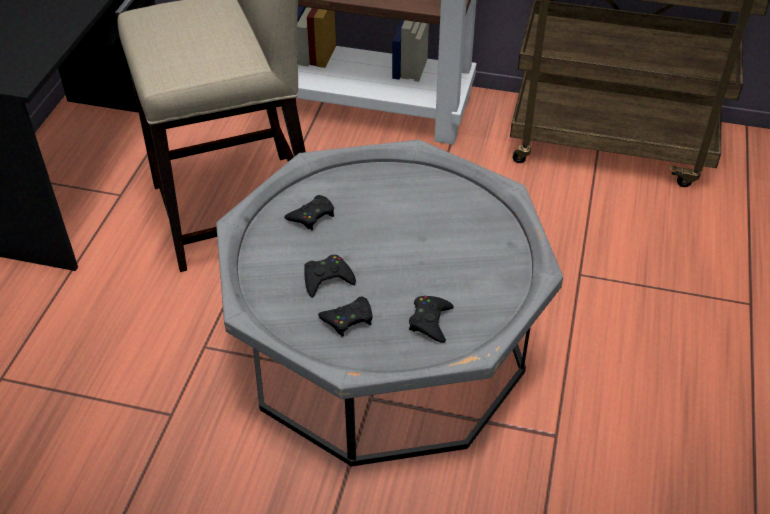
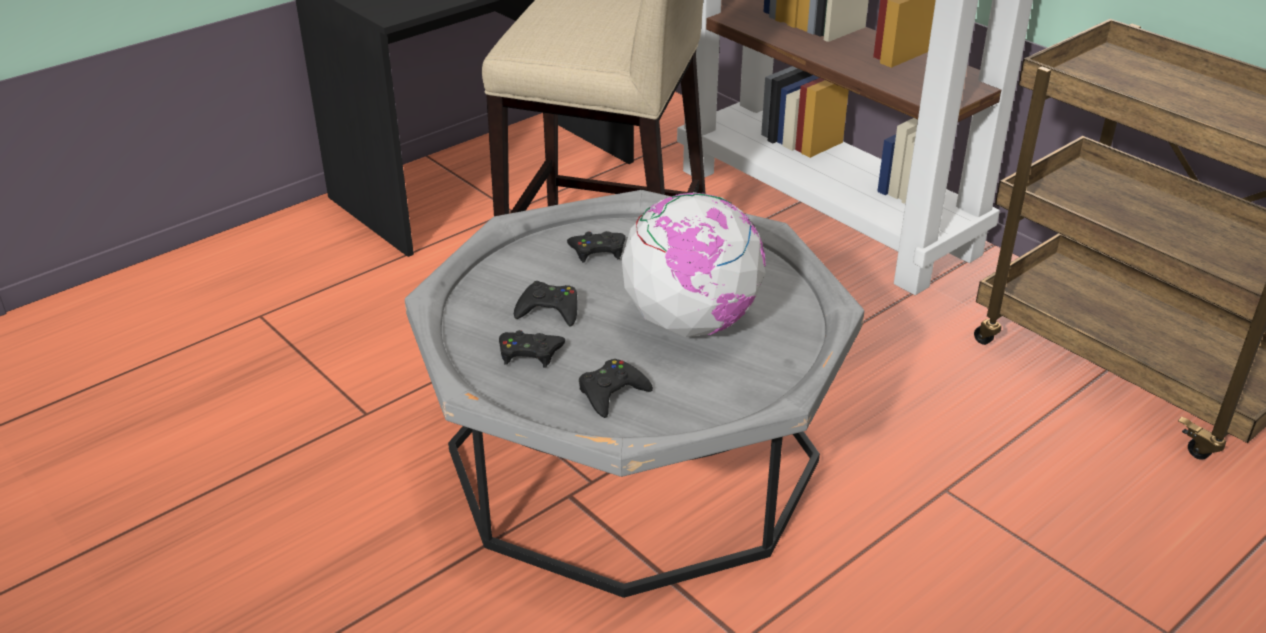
camera: 35 degrees right, 10 degrees down
(426, 243) = (691, 322): none -> globe

